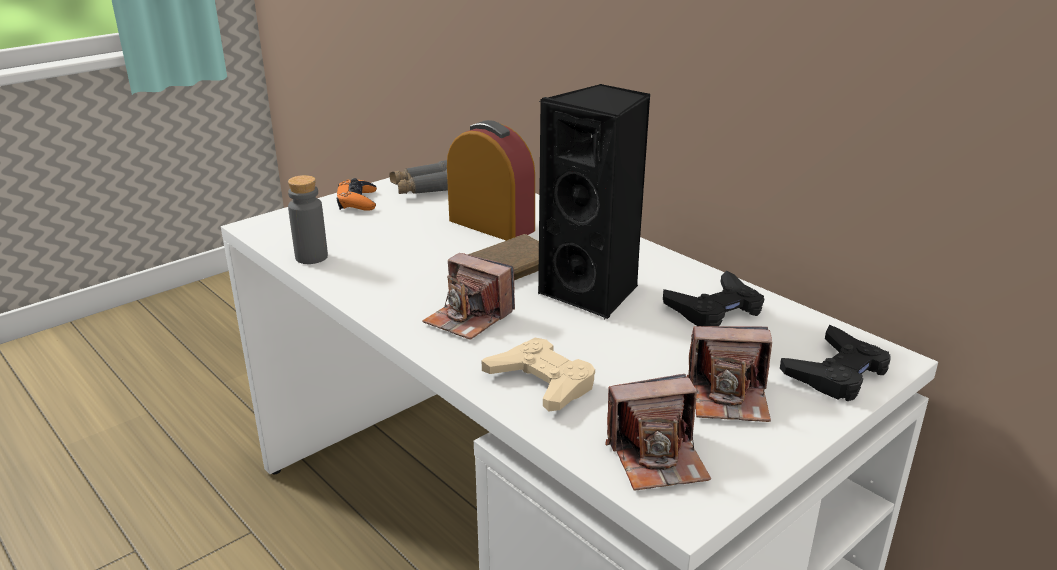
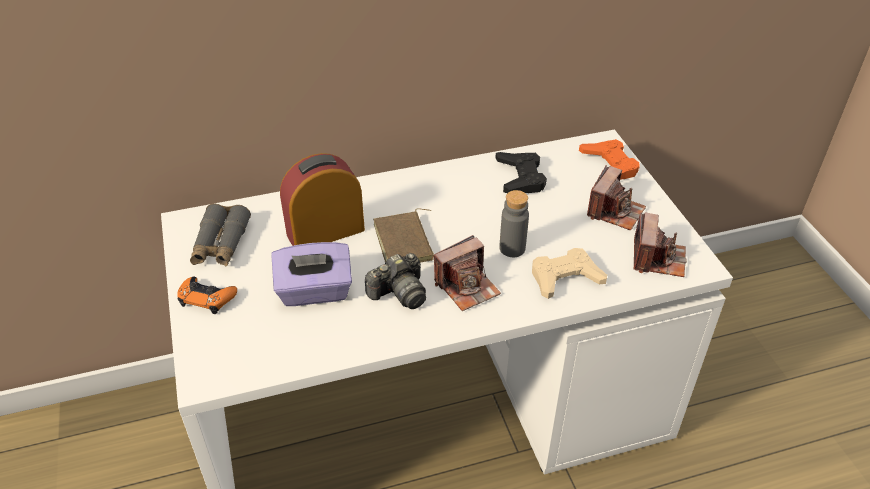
camera: 65 degrees left, 15 degrees up
(311, 257) = (304, 352): grey bottle -> grey bottle (512, 248)
(399, 242) = (315, 292): none -> purple tissue box
(428, 282) = (399, 293): none -> camera
(594, 293) = (468, 218): black speaker -> none
(836, 372) = (609, 165): black game controller -> orange game controller

